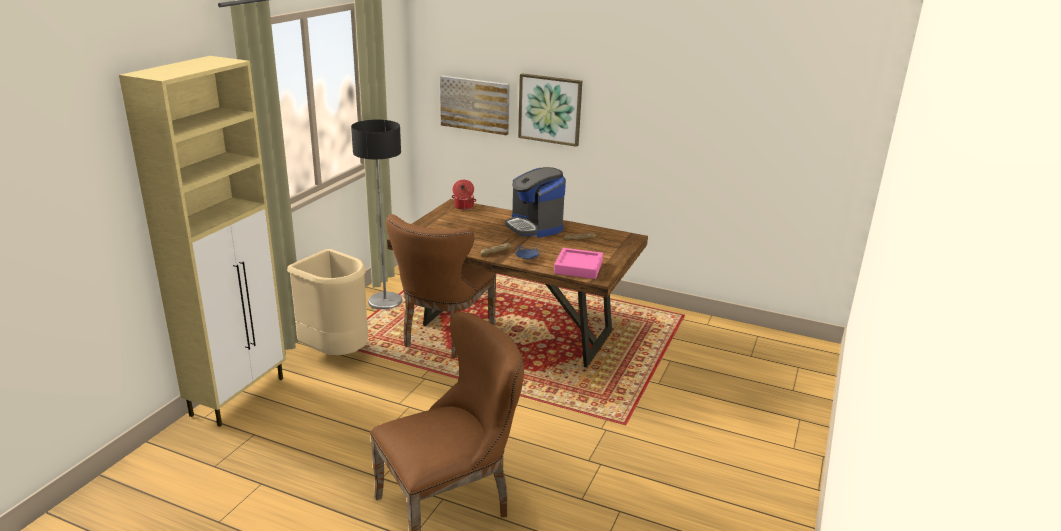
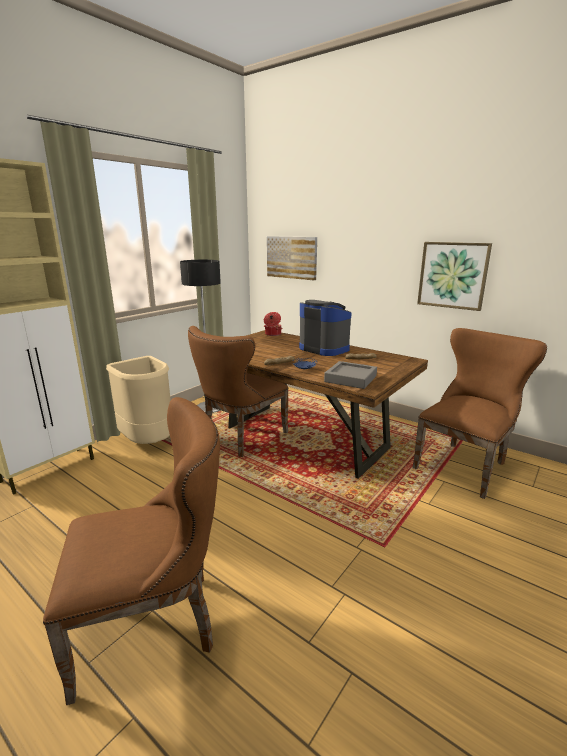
camera: 15 degrees right, 5 degrees down
(534, 227) = (324, 348): coffee machine -> coffee machine turned 150 degrees clockwise
(550, 109) = (348, 255): picture -> picture (453, 275)
(578, 267) = (350, 379): pink tray -> grey tray
(688, 341) = (464, 464): none -> brown chair

